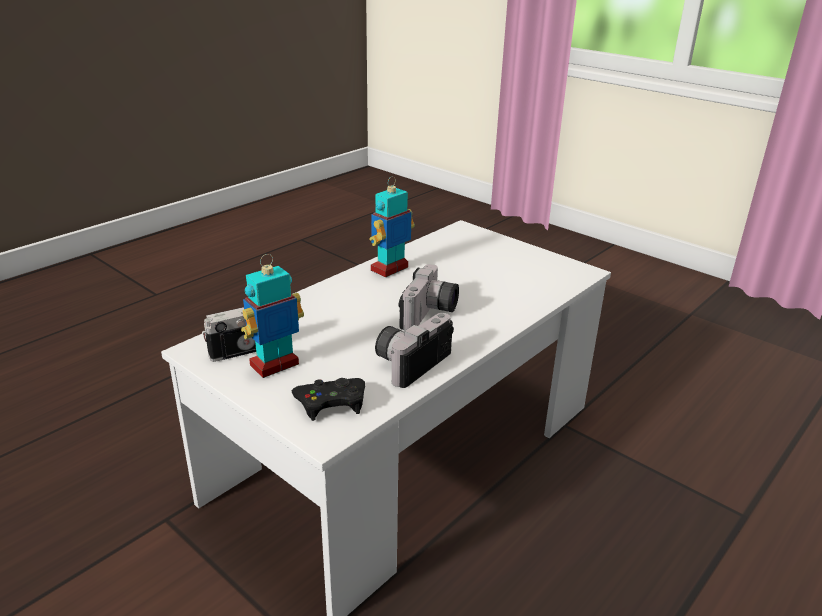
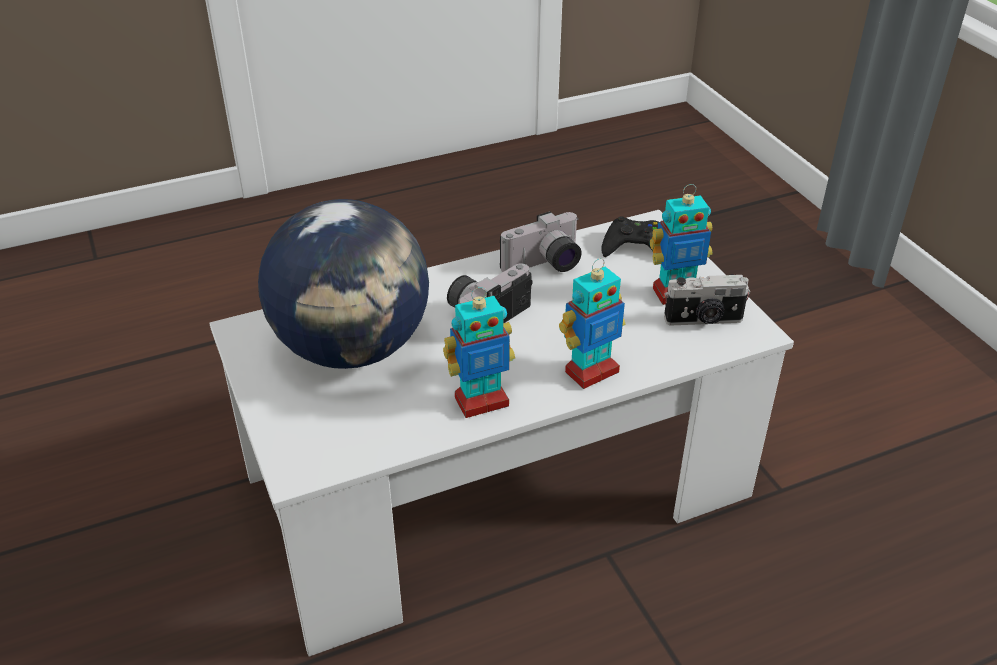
camera: 155 degrees left, 10 degrees up
(326, 297) = (591, 371): none -> toy robot
(500, 277) = (353, 348): none -> globe

